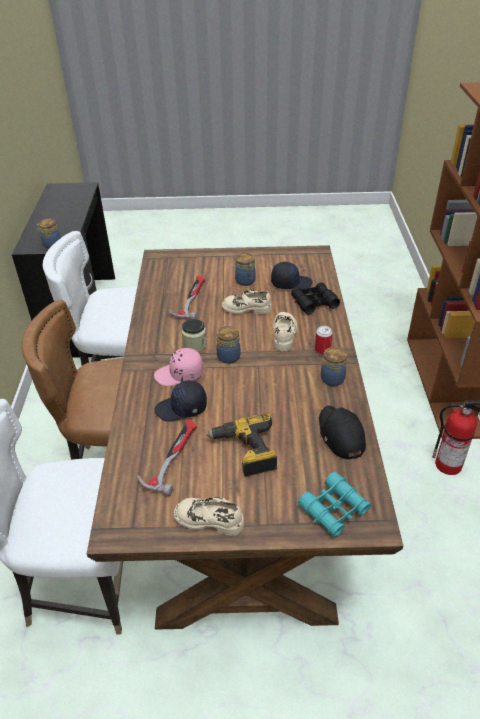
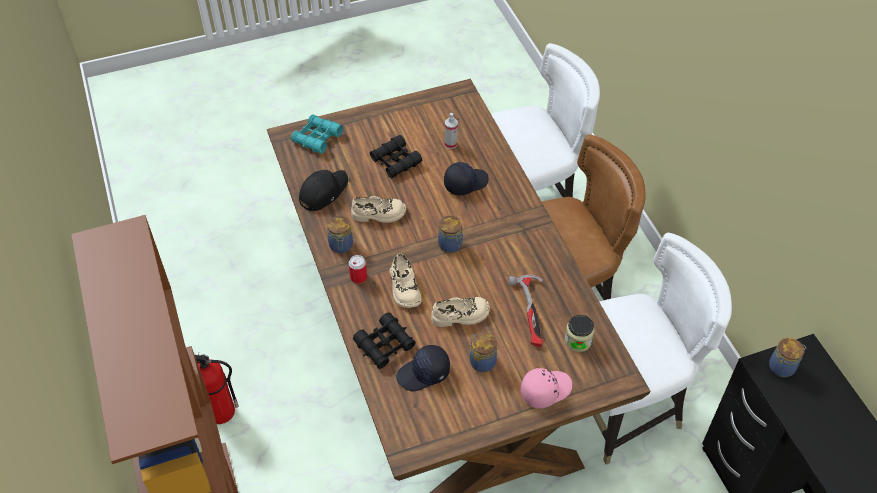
camera: 160 degrees right, 10 degrees up
(171, 457) = (451, 144): hammer -> spray bottle
(179, 374) = (486, 214): pink cap -> pink cap (545, 390)
(194, 345) = (491, 250): jar -> jar (578, 341)
(209, 519) = (402, 113): beige shoe -> beige shoe (378, 214)
(245, 451) = (395, 161): power drill -> black binoculars
(340, 435) = (323, 192): black cap -> black cap turned 105 degrees counterclockwise

